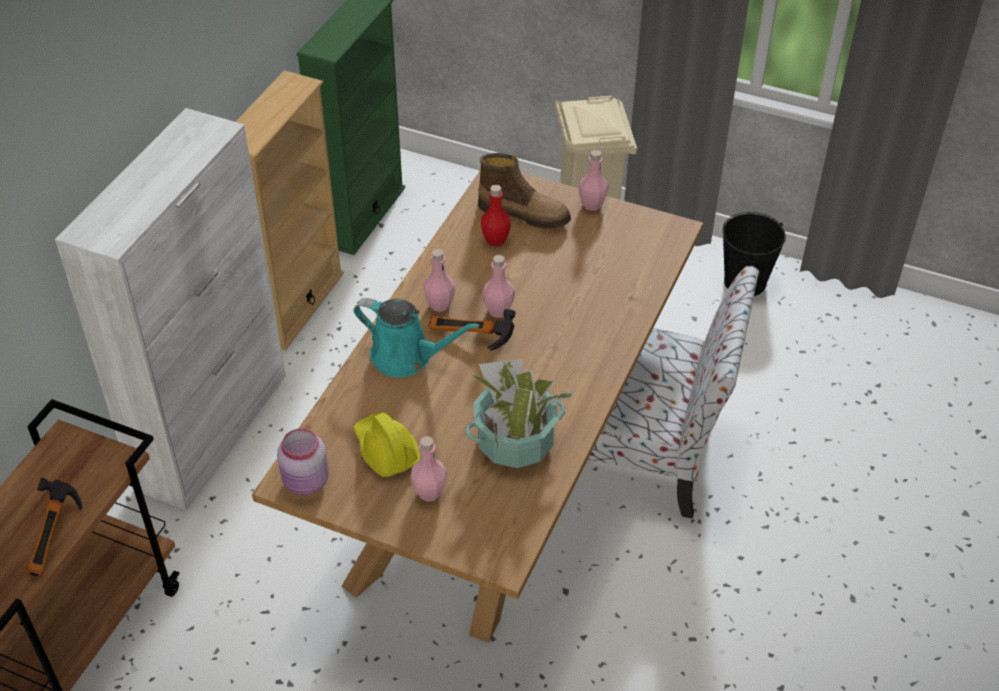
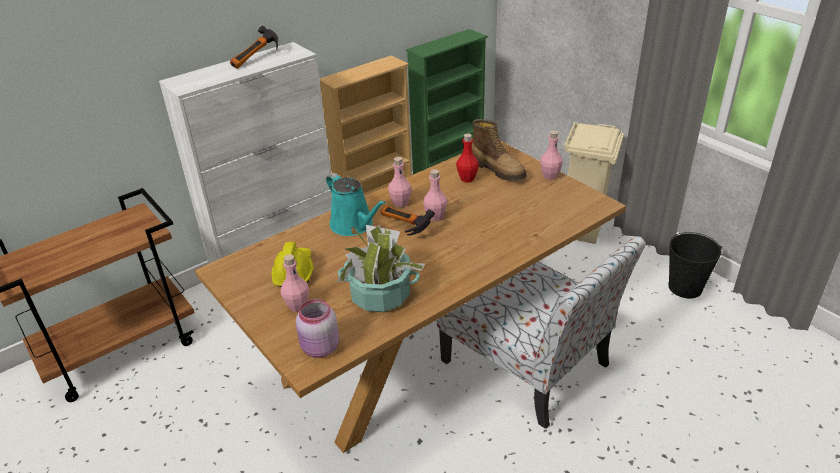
camera: 30 degrees right, 10 degrees down
(57, 538) = (82, 260): hammer -> hammer (258, 59)
(306, 483) = (229, 274): pink jar -> pink jar (320, 349)

